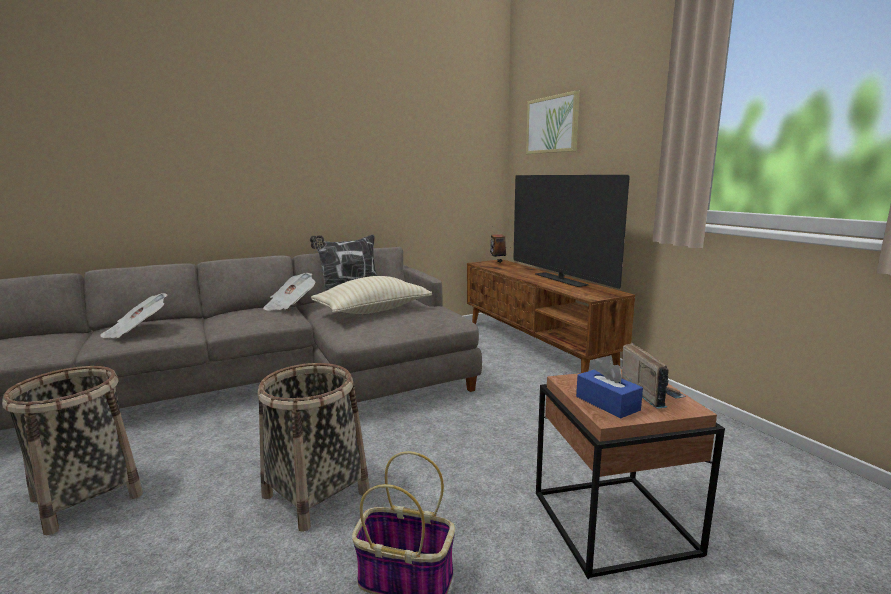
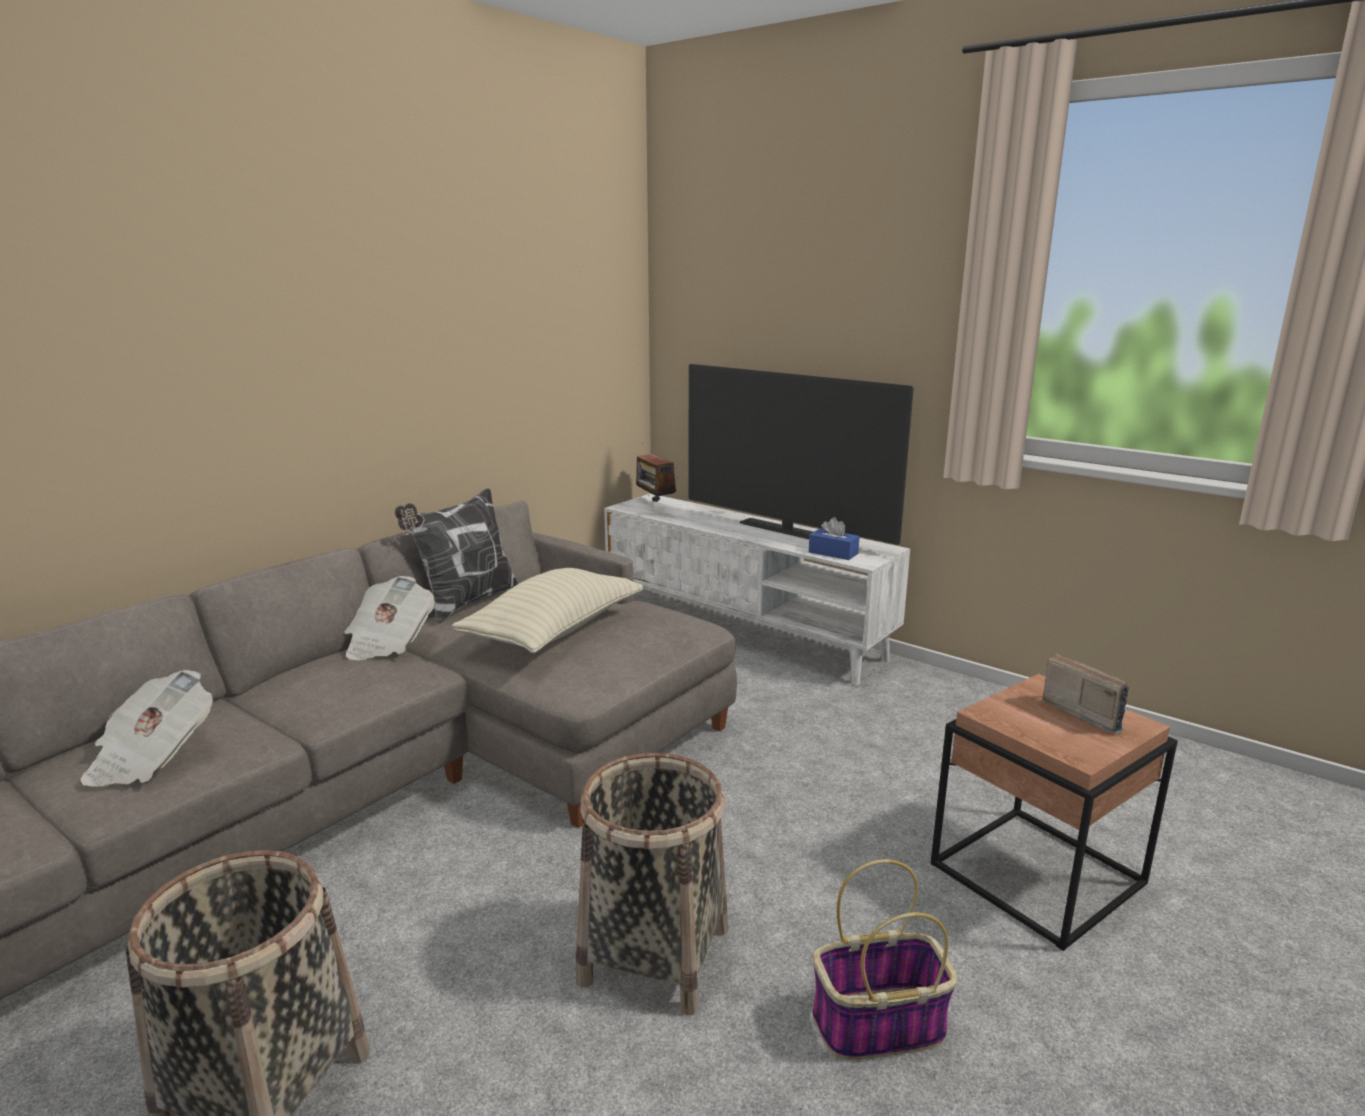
camera: 25 degrees left, 5 degrees up
(536, 346) = (745, 632): brown tv stand -> white tv stand
(552, 124) = (746, 284): picture -> none
(607, 403) = (1061, 738): blue tissue box -> blue tissue box (833, 553)

